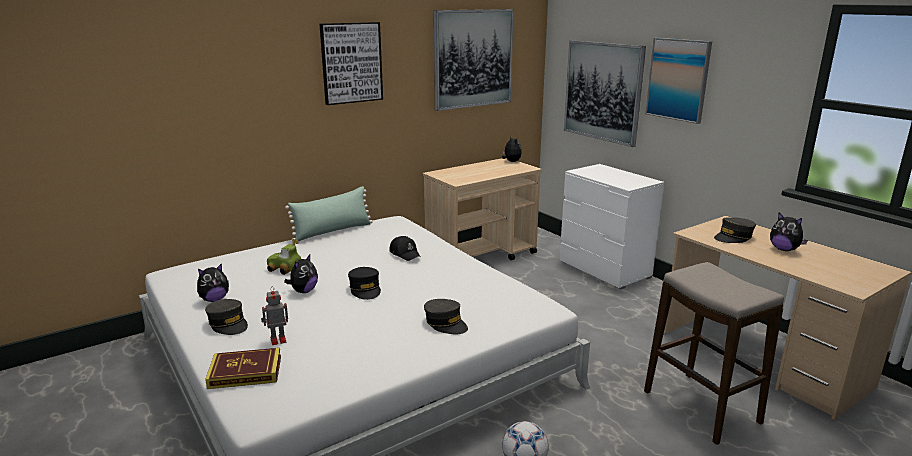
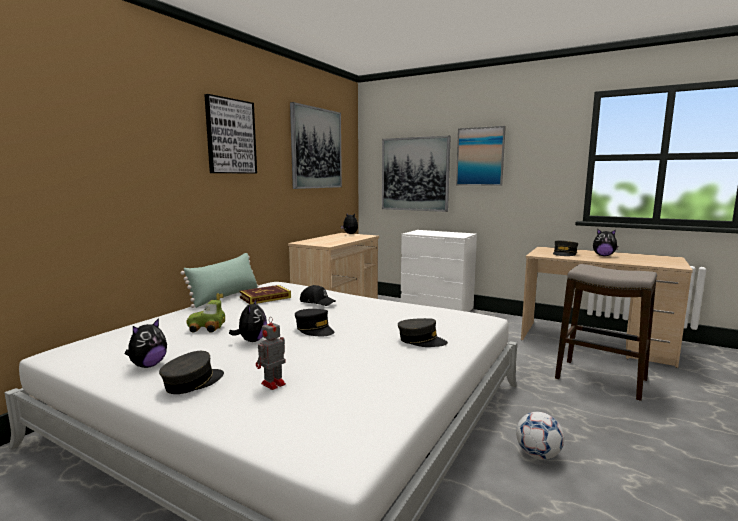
camera: 25 degrees left, 10 degrees down
(228, 324) = (193, 382): grey cap -> grey cap turned 75 degrees counterclockwise
(245, 372) = (269, 422): book -> book (265, 297)

